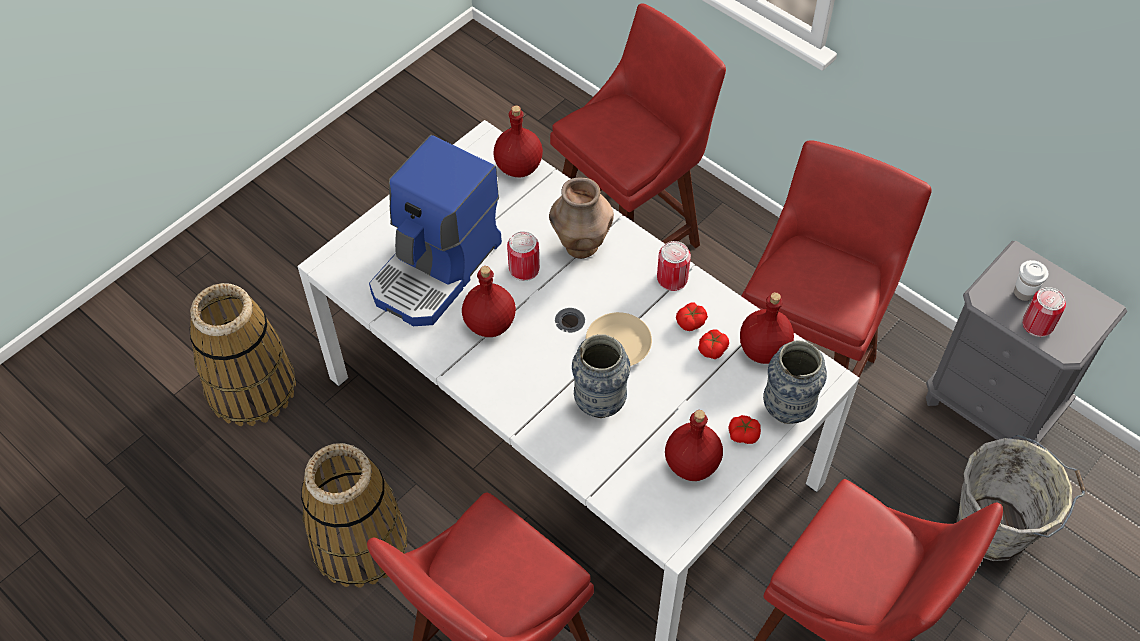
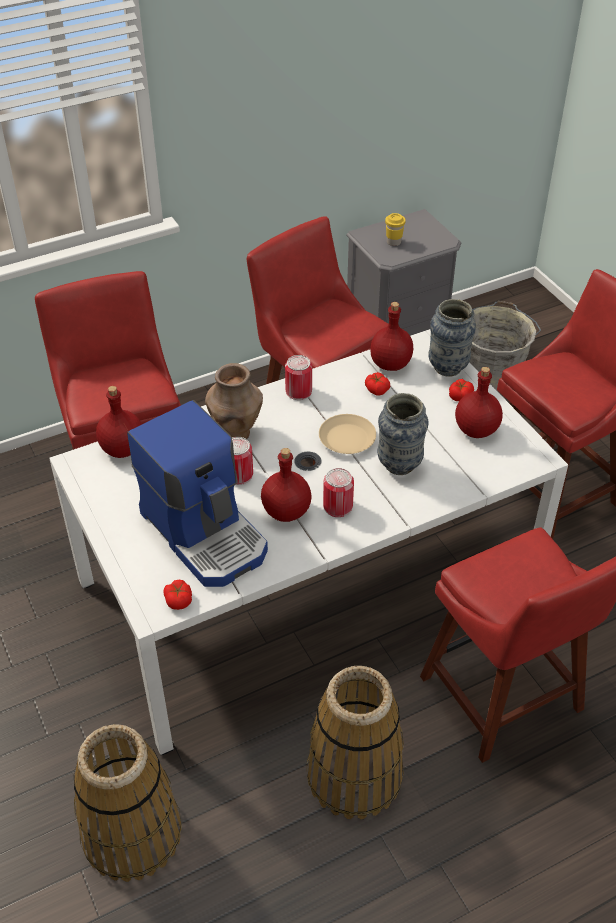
camera: 70 degrees left, 10 degrees down
(691, 322) = (345, 393): tomato -> tomato (179, 600)
(1023, 293) = (393, 242): white cup -> yellow cup
(1037, 324) = (421, 245): can -> can (338, 506)

